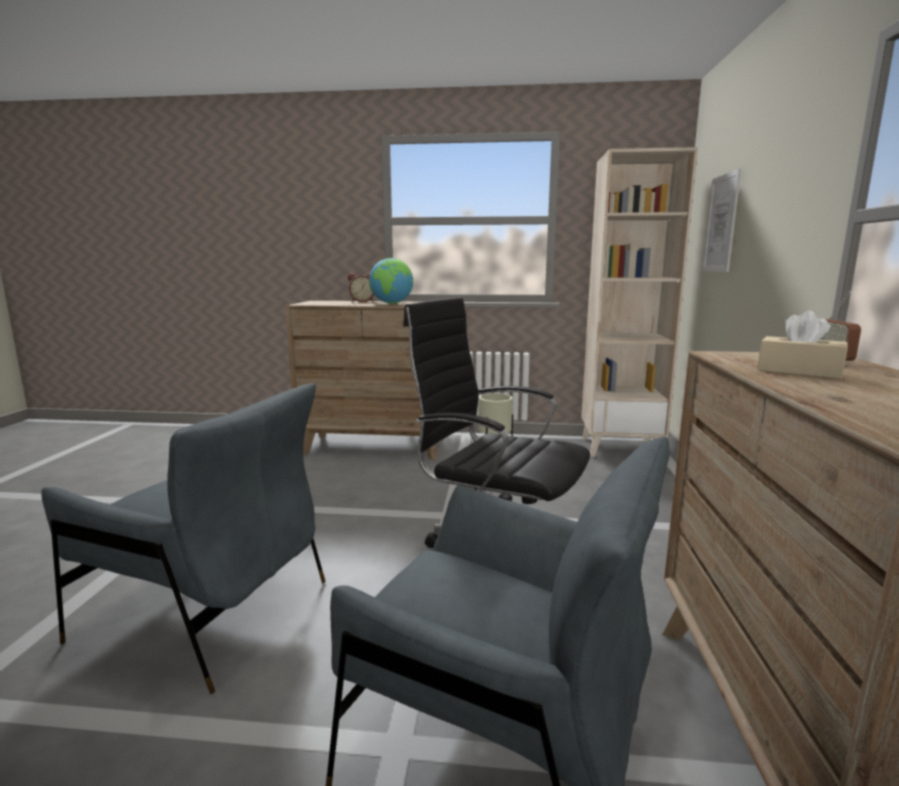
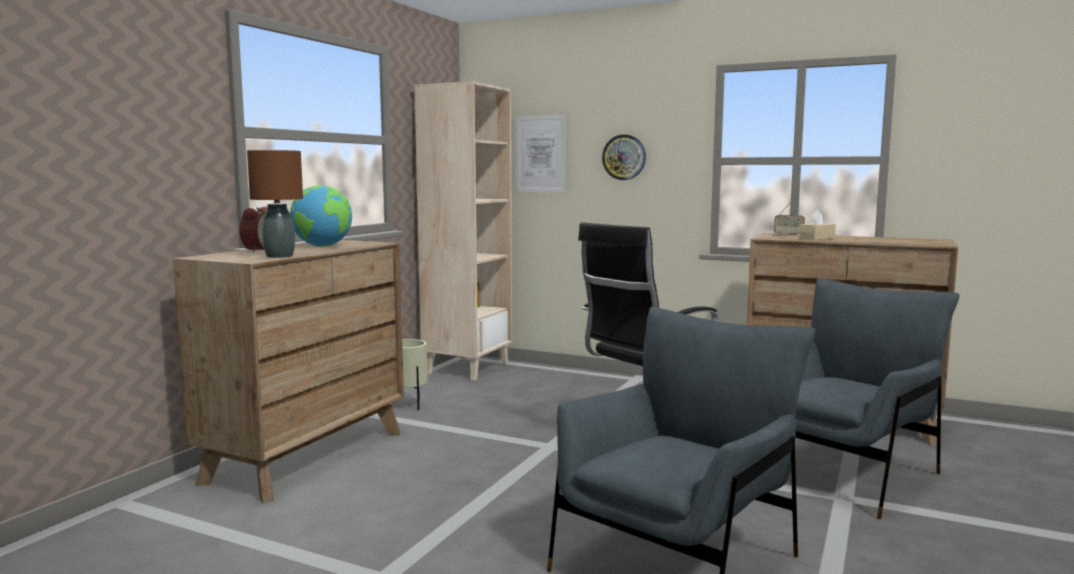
camera: 70 degrees left, 5 degrees down
(326, 304) = (279, 256): none -> brown table lamp
(772, 221) = (624, 157): none -> wall clock

